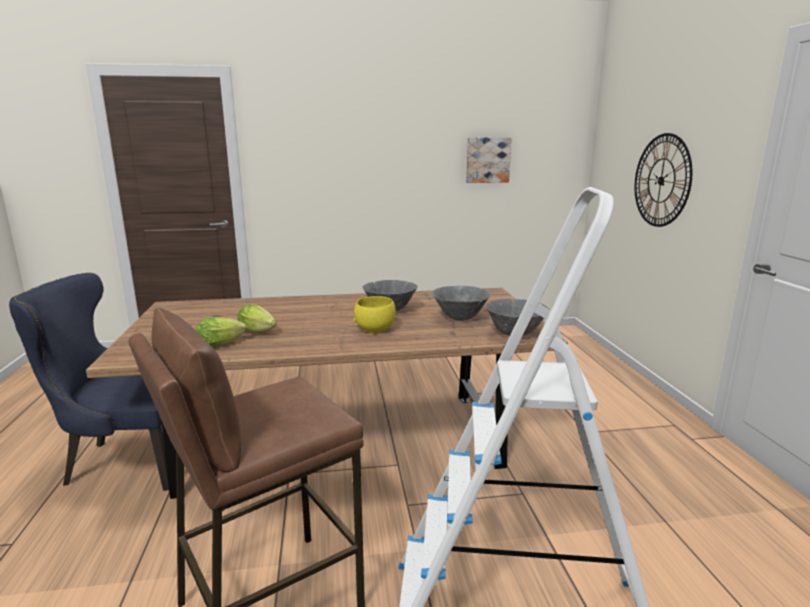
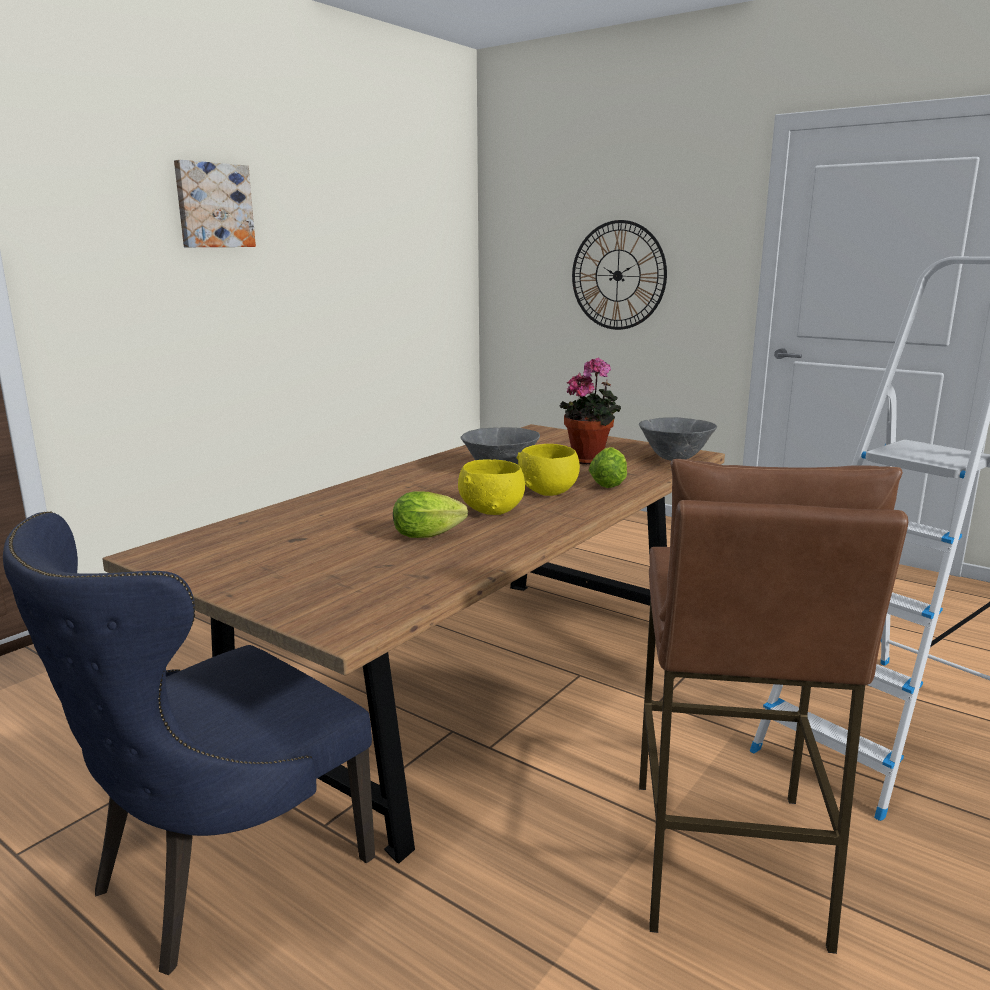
camera: 45 degrees left, 0 degrees up
(223, 344) = (433, 560): lettuce -> lettuce (609, 483)
(319, 330) = (492, 510): none -> yellow bowl
(460, 318) = (590, 459): grey bowl -> potted plant
(487, 160) = (380, 258): picture -> picture (213, 205)

